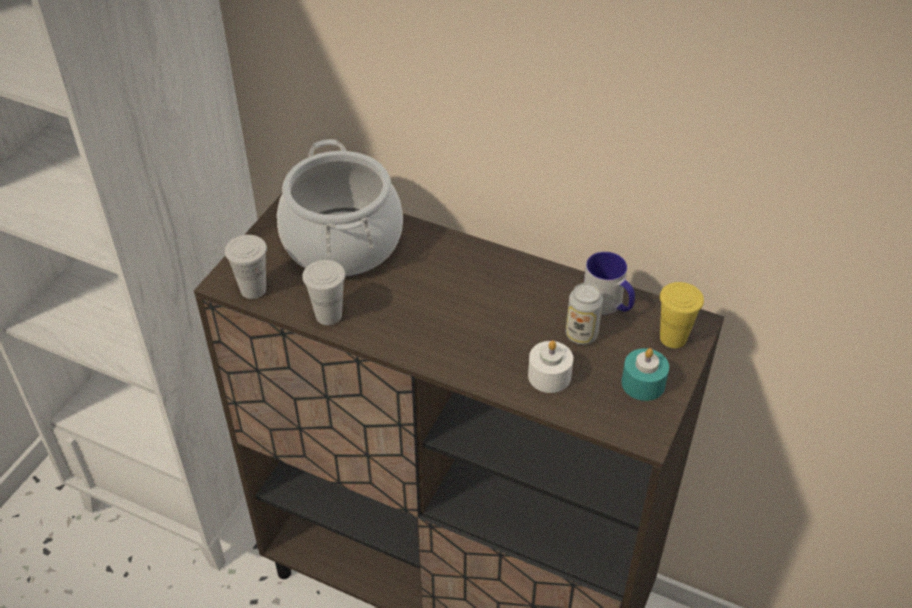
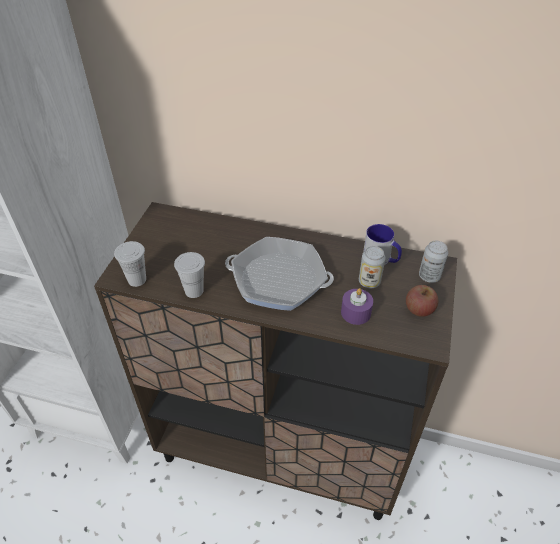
camera: 10 degrees left, 0 degrees up
(342, 243) = (193, 240): cooking pot -> none
(451, 315) = (278, 279): none -> frying pan
(549, 376) = (355, 313): white candle -> purple candle
(643, 383) = (419, 309): turquoise candle -> apple
(673, 338) = (429, 276): yellow cup -> can

